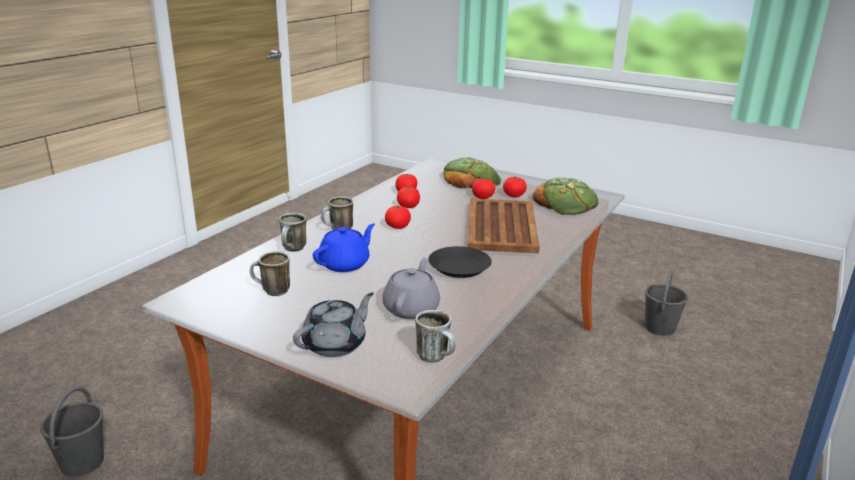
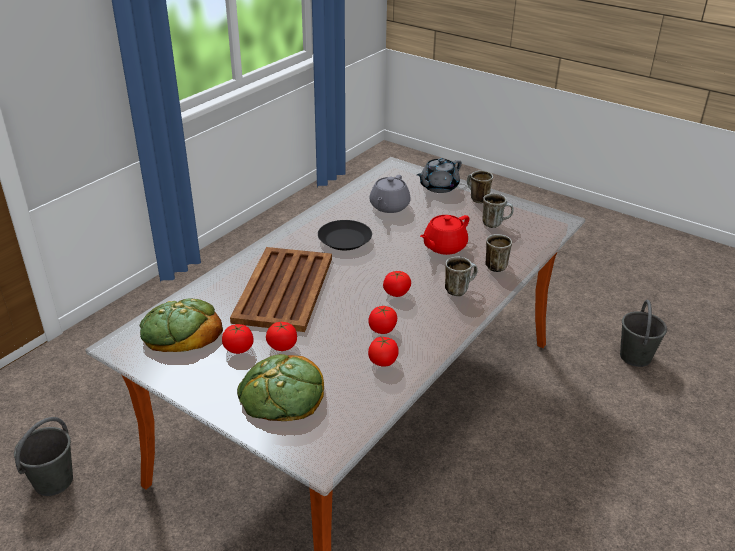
camera: 175 degrees left, 10 degrees up
(345, 264) = (443, 247): blue teapot -> red teapot
(437, 357) = (376, 178): mug -> mug (476, 198)

